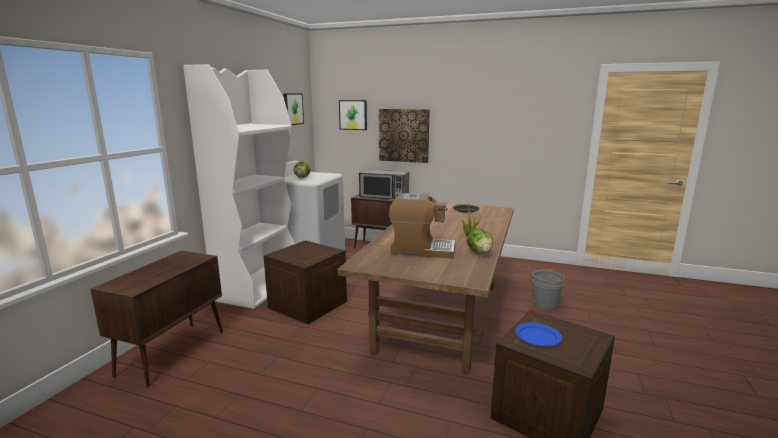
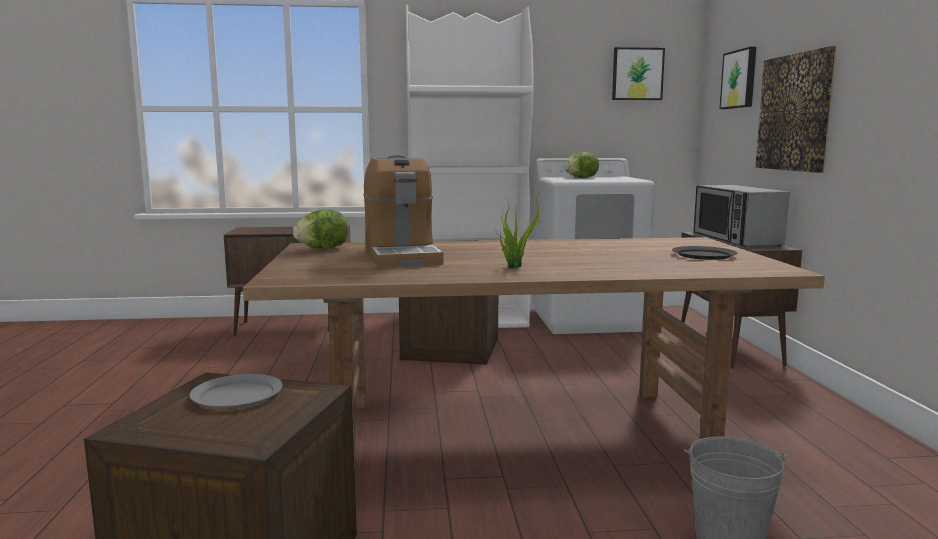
camera: 65 degrees right, 5 degrees down
(480, 253) = (424, 275): lettuce -> lettuce (323, 249)
(537, 336) = (237, 395): blue plate -> grey plate

